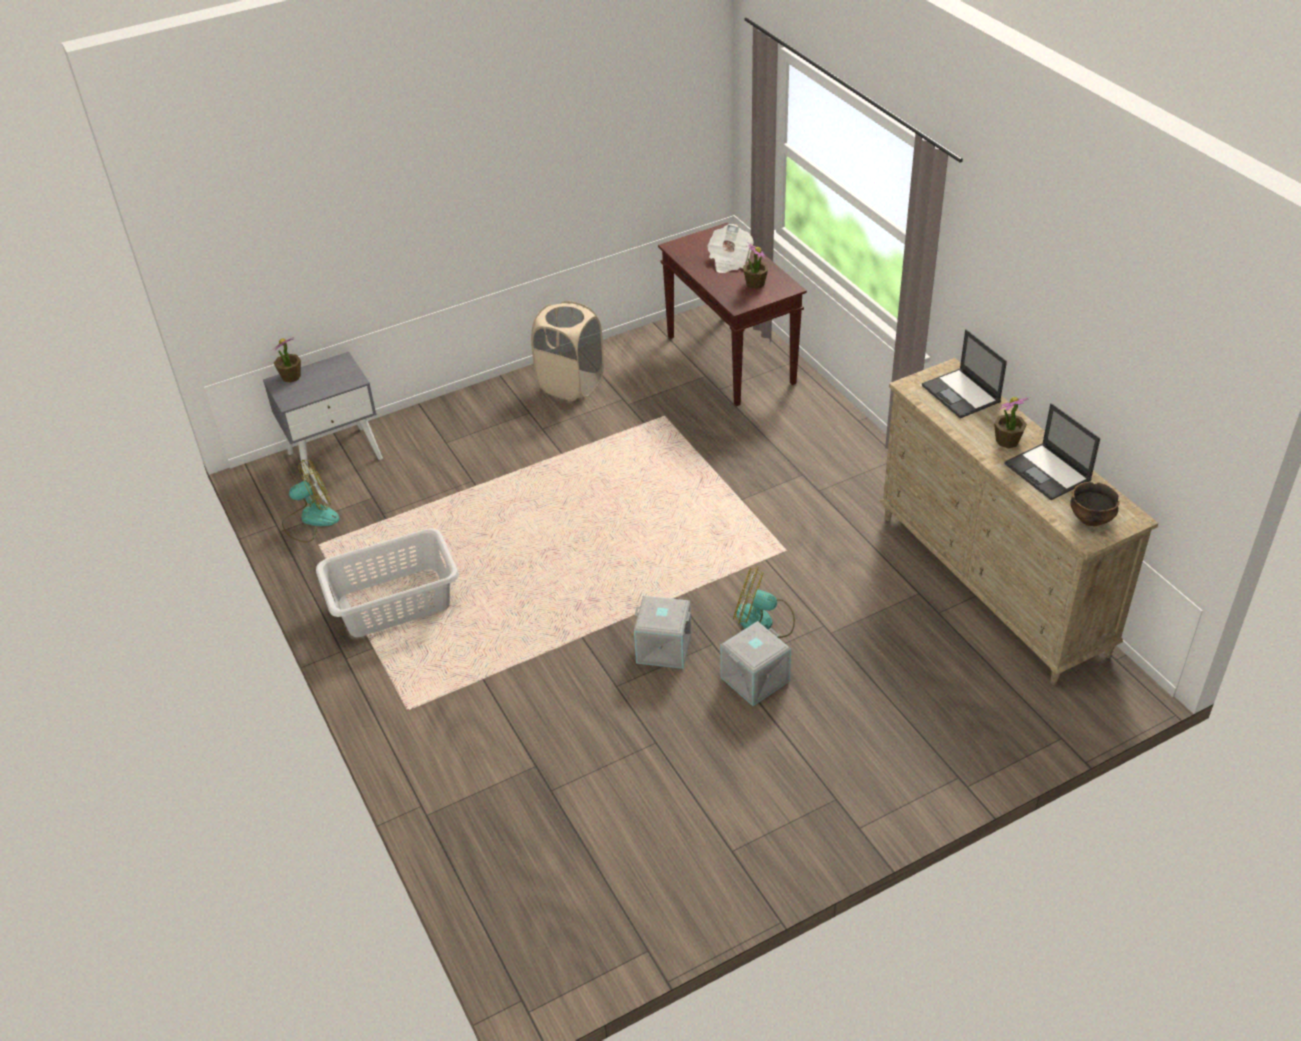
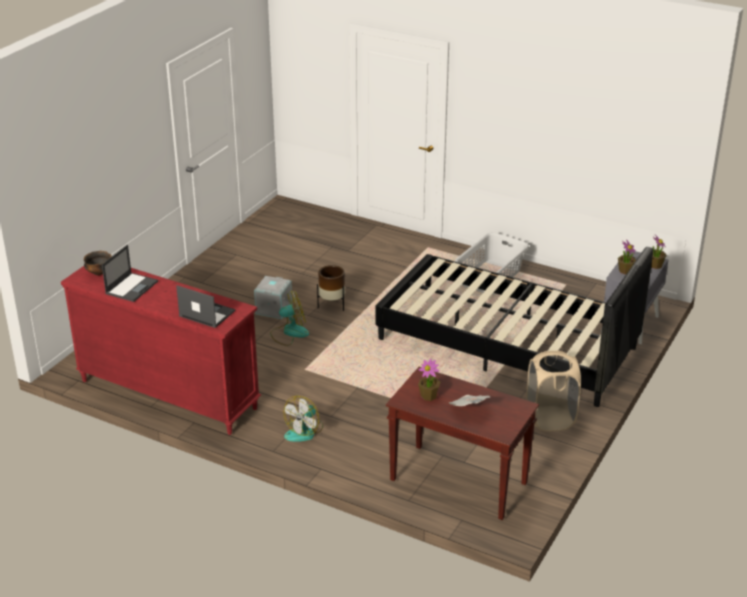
camera: 145 degrees right, 10 degrees down
(310, 520) = (589, 293): fan -> fan (304, 431)
(505, 487) = (507, 344): none -> black bed
(663, 649) = (332, 305): grey storage box -> brown planter
(992, 584) = (167, 394): beige dresser -> red dresser
(1007, 441) = (164, 296): potted plant -> potted plant (625, 271)
(1048, 472) = (132, 287): laptop -> laptop turned 90 degrees clockwise

